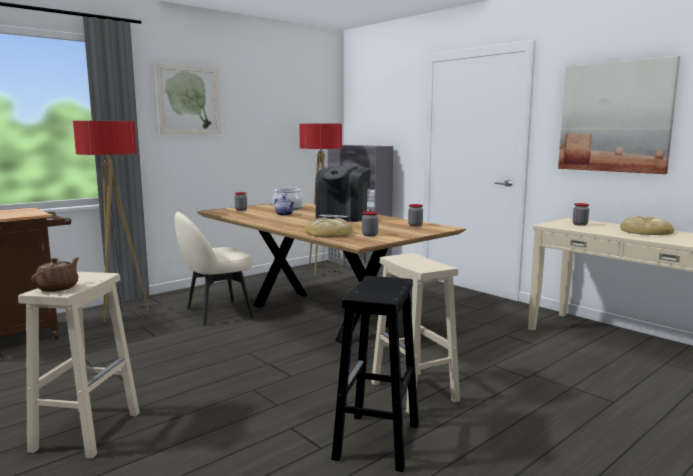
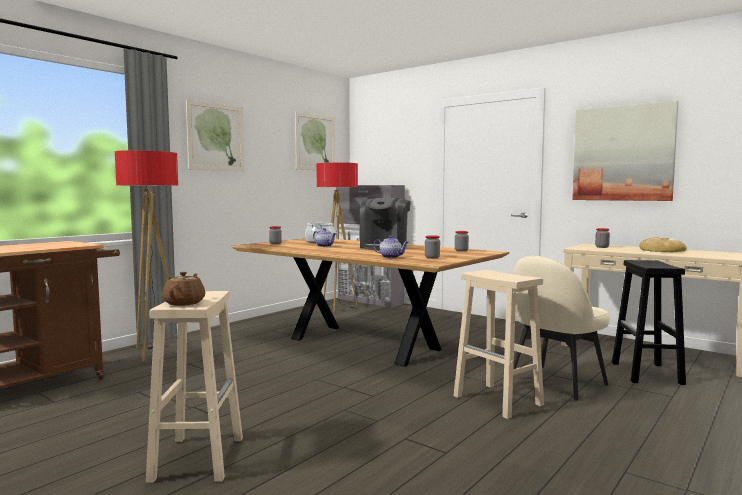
camera: 10 degrees left, 5 degrees down
(217, 313) = (259, 347): beige chair -> beige chair (555, 383)
(302, 101) = (315, 142): none -> picture
(328, 233) = (391, 257): bread -> teapot
(377, 442) = (494, 443): black stool -> black stool (647, 373)

